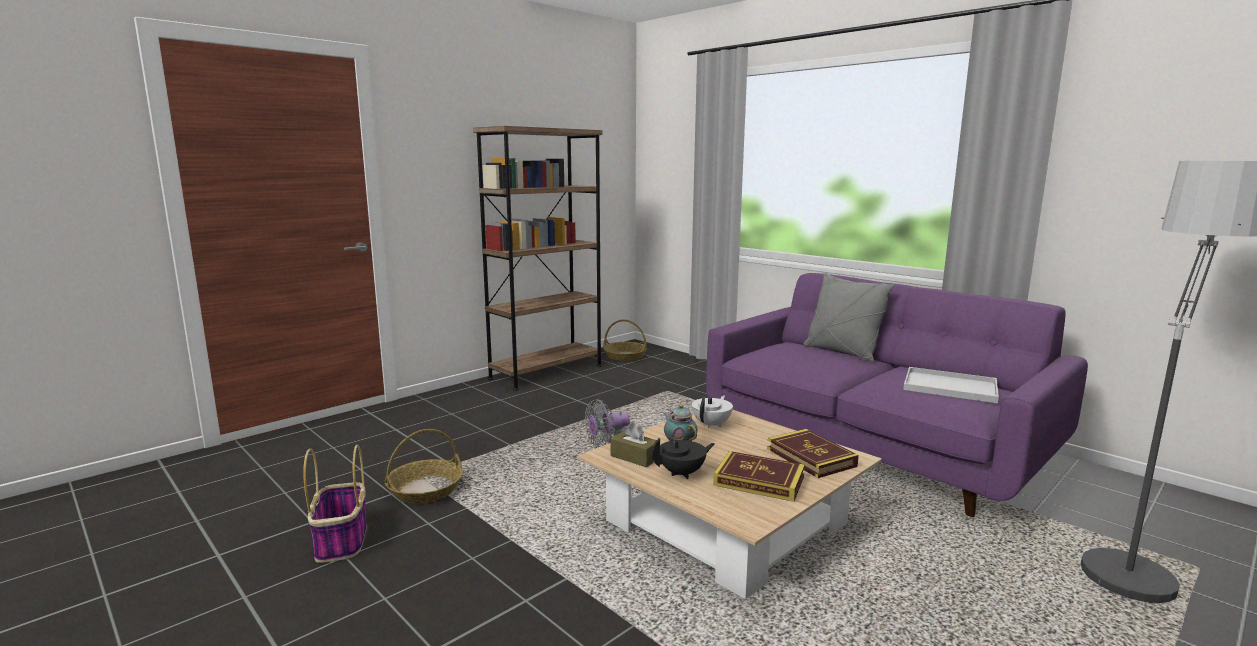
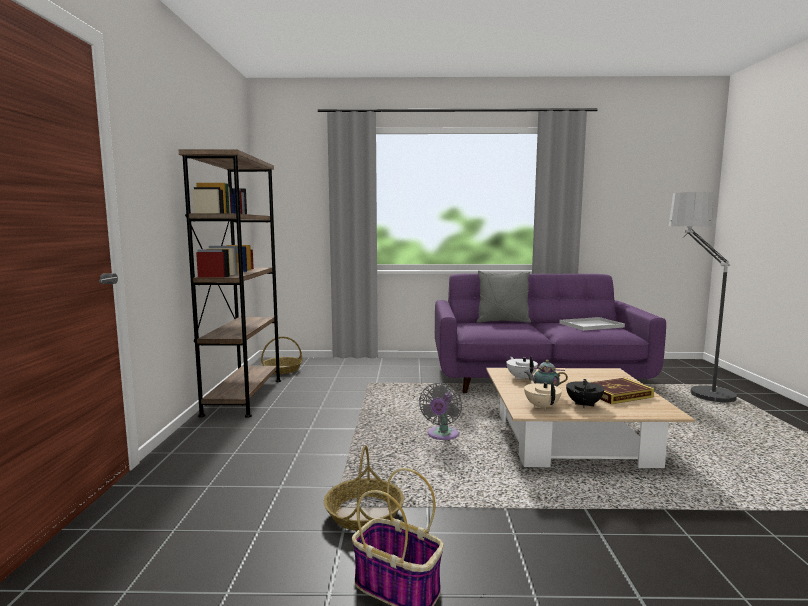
camera: 45 degrees left, 5 degrees down
(634, 457) = (542, 407): brown tissue box -> beige teapot
(811, 457) = (601, 377): book -> none

